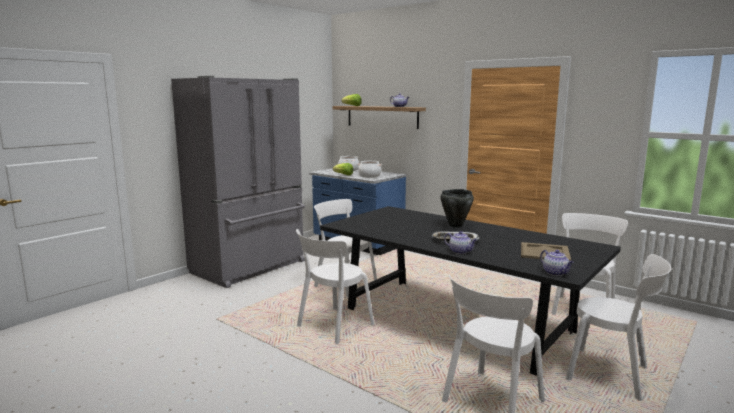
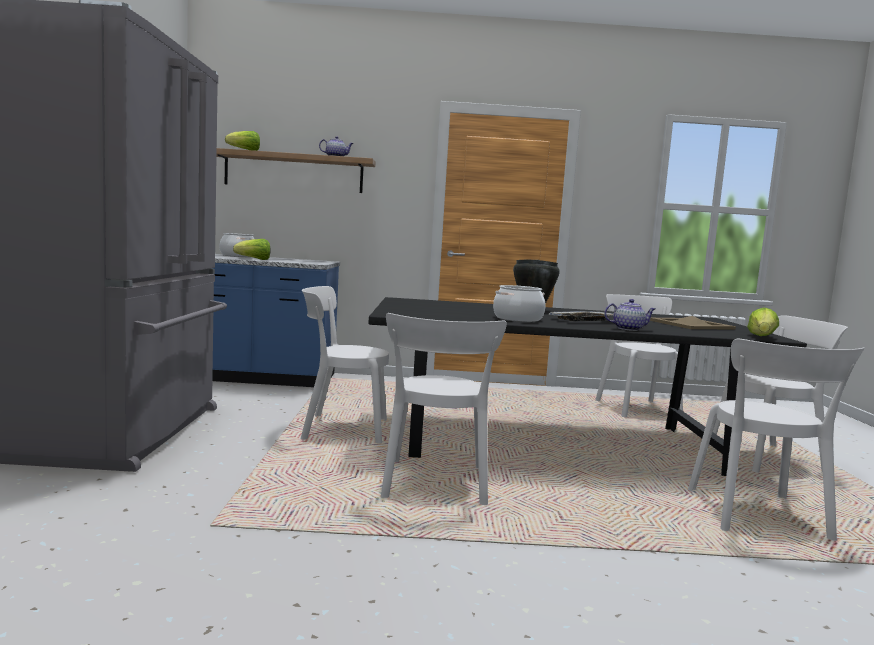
camera: 40 degrees left, 5 degrees down
(369, 176) = (297, 261): cooking pot -> cooking pot (518, 319)
(556, 273) = (761, 337): teapot -> lettuce

